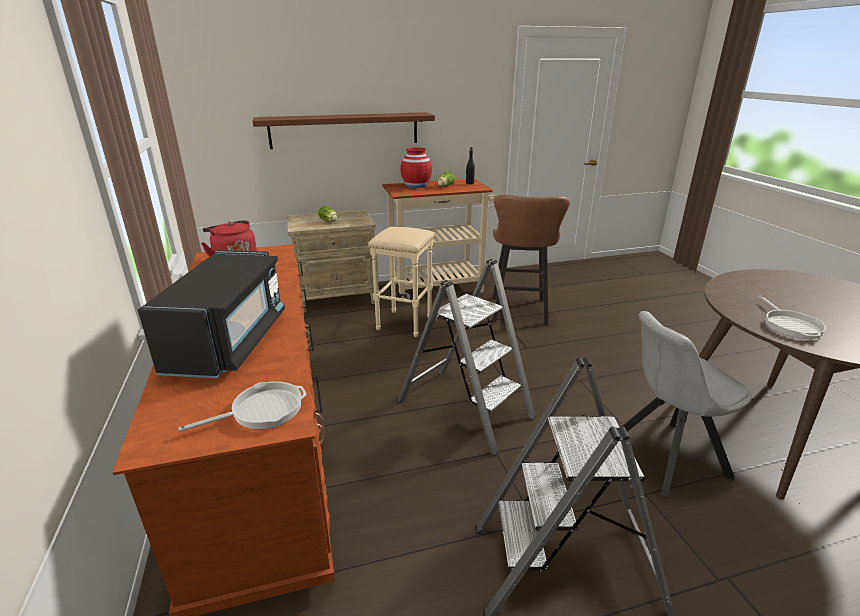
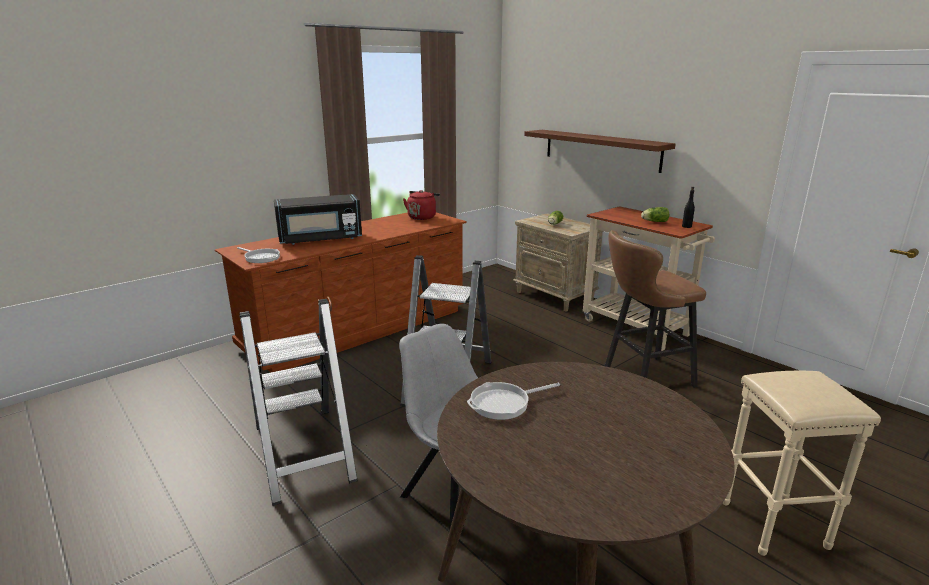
camera: 65 degrees right, 5 degrees down
(403, 322) = (549, 329): beige stool -> beige stool (774, 522)
(416, 185) = (636, 214): red vase -> none

